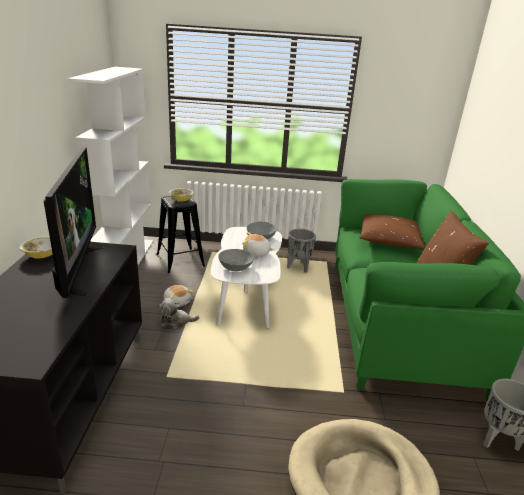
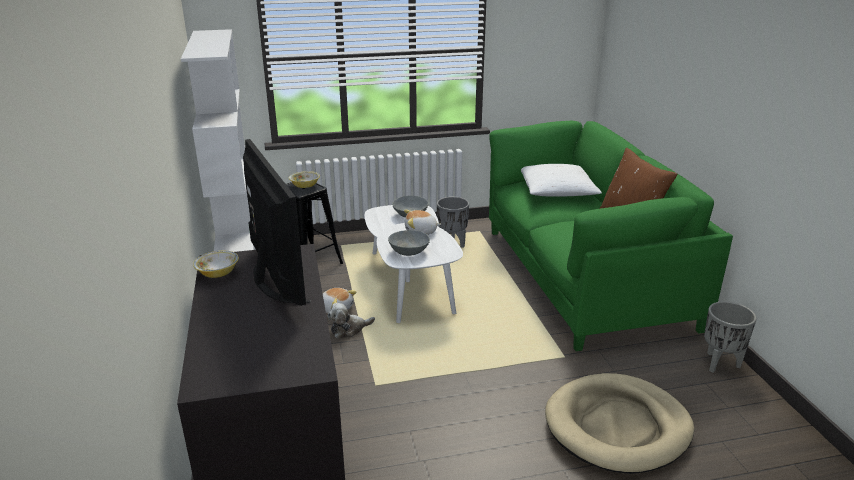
camera: 15 degrees left, 0 degrees up
(390, 240) = (557, 191): brown pillow -> white pillow

